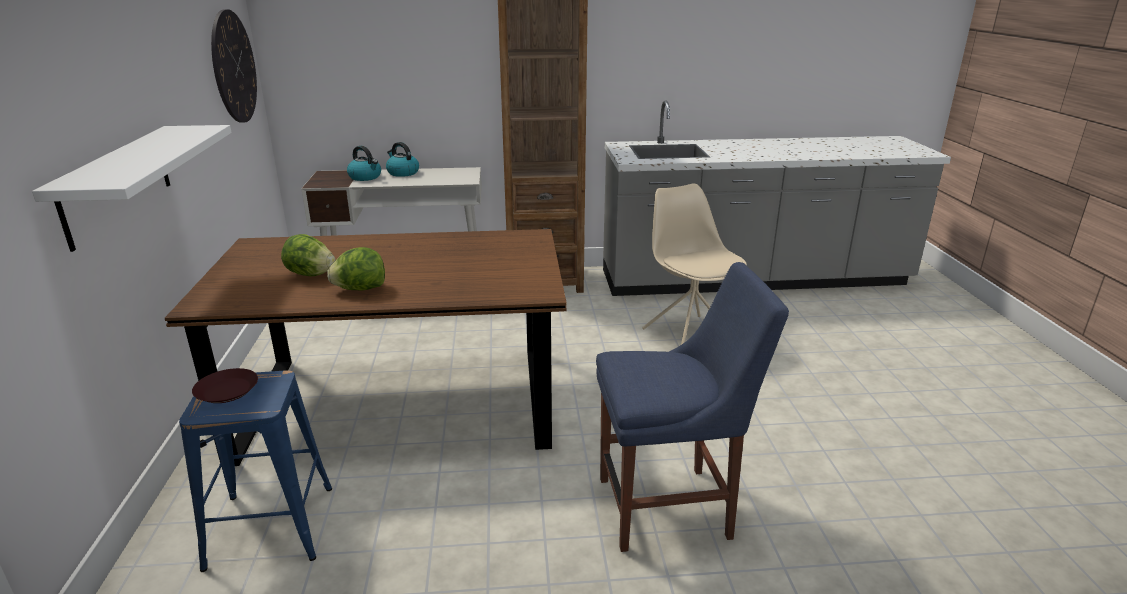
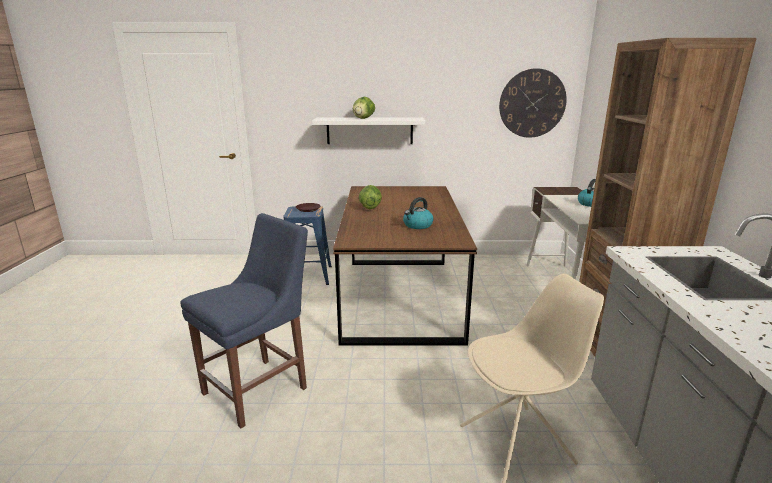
camera: 95 degrees right, 5 degrees down
(310, 274) = (392, 199): lettuce -> lettuce (363, 118)
(365, 177) = (570, 196): kettle -> kettle (417, 225)
(671, 507) = (259, 388): blue chair -> blue chair turned 135 degrees counterclockwise

